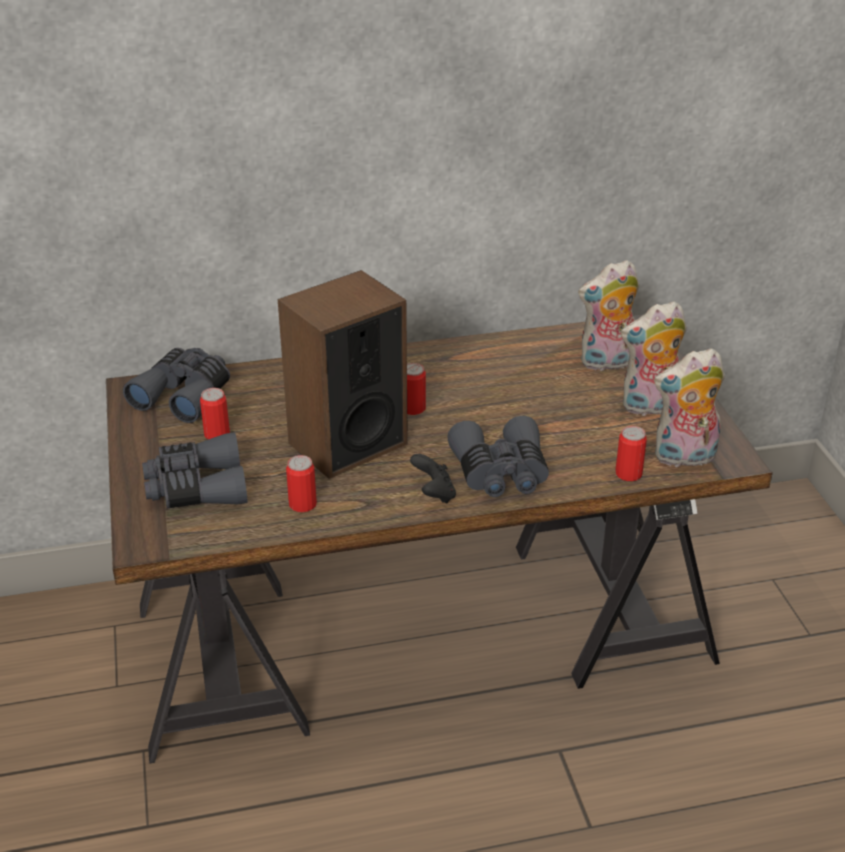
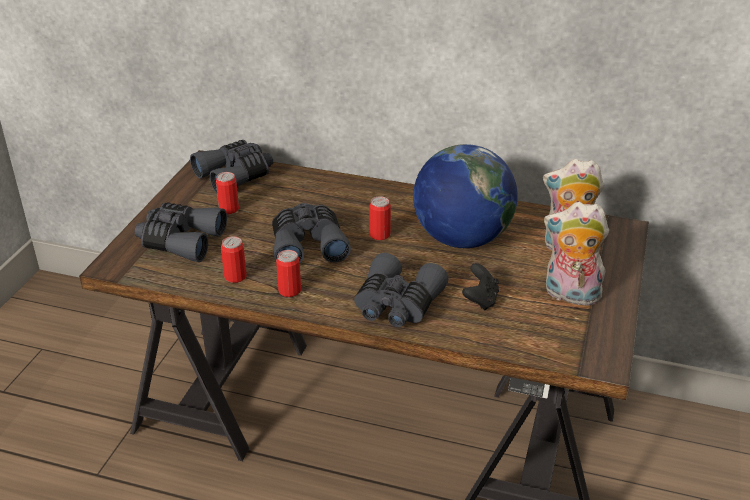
camera: 30 degrees right, 0 degrees up
(347, 443) = (308, 244): speaker -> grey binoculars
(434, 494) = (332, 302): black game controller -> black game controller (480, 300)
(499, 386) = (461, 239): none -> globe
(628, 474) = (498, 342): can -> can (289, 290)
(684, 458) = (559, 346): plush toy -> none

